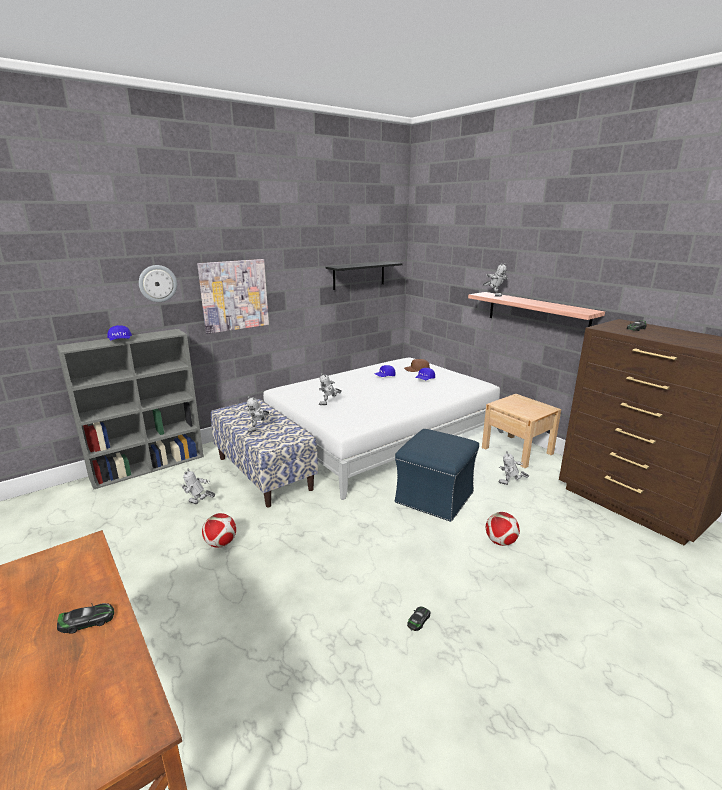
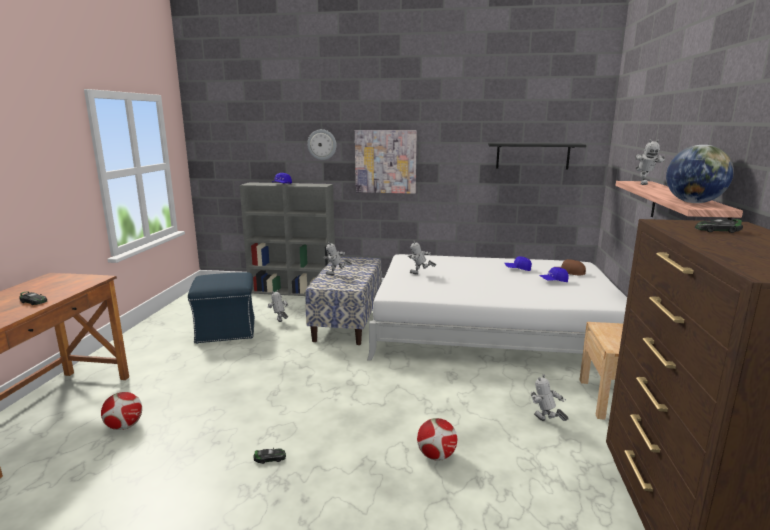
camera: 45 degrees right, 5 degrees down
(221, 543) = (253, 348): football -> football (124, 426)
(435, 497) = (444, 394): blue ottoman -> blue ottoman (227, 330)
(572, 309) = (693, 202): none -> globe

